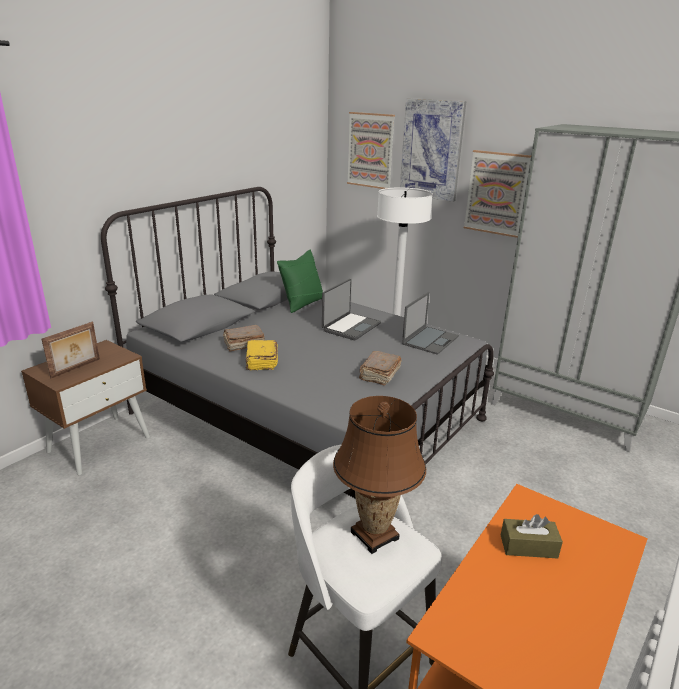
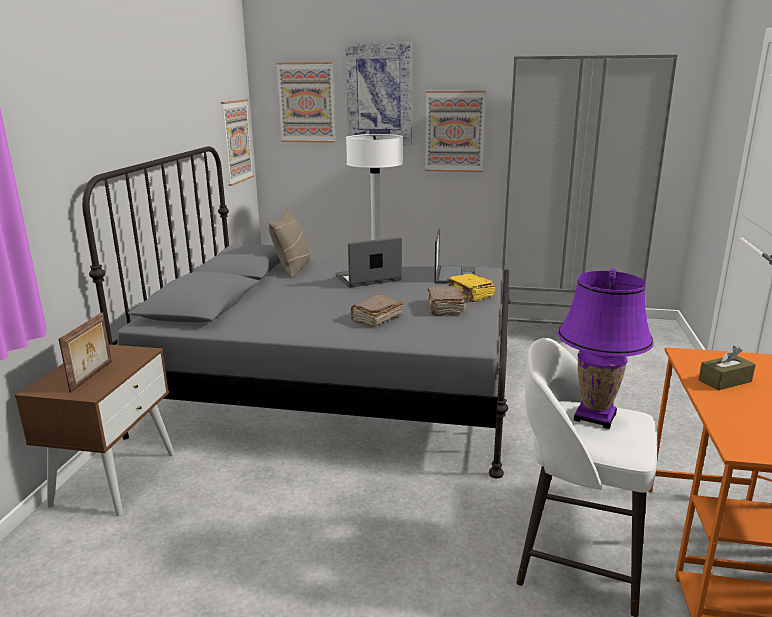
camera: 25 degrees left, 5 degrees down
(243, 345) = (277, 313): brown book -> brown book (376, 319)
(261, 362) = (317, 322): yellow book -> yellow book (470, 295)
(302, 303) = (292, 269): green pillow -> beige pillow
(303, 180) = (236, 141): none -> picture
(350, 327) = (368, 279): laptop -> laptop turned 120 degrees counterclockwise
(374, 535) = (595, 416): brown table lamp -> purple table lamp

